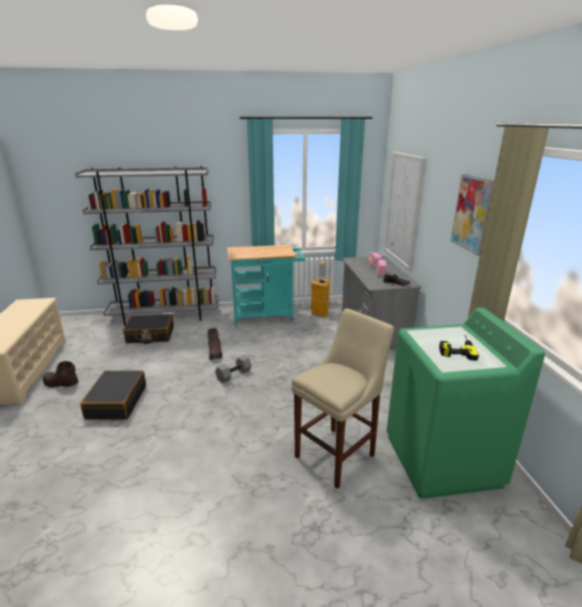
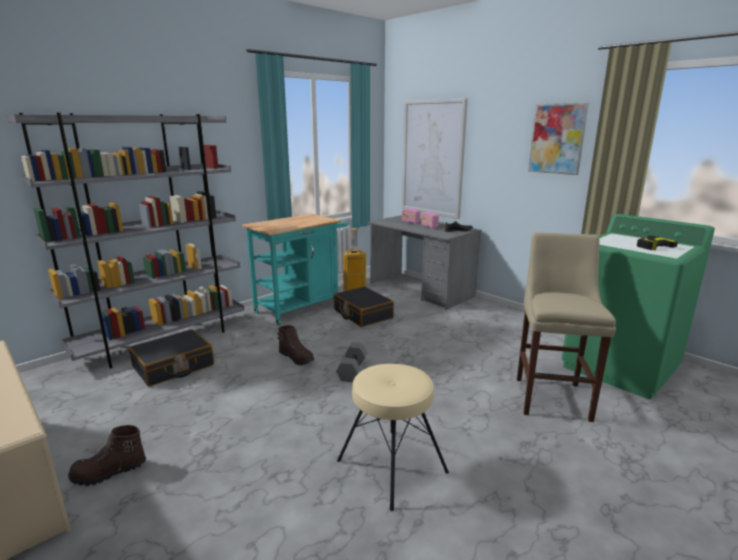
camera: 35 degrees left, 5 degrees down
(116, 402) = (244, 455): black suitcase -> black suitcase (362, 314)
(168, 446) = (391, 467): none -> beige stool

